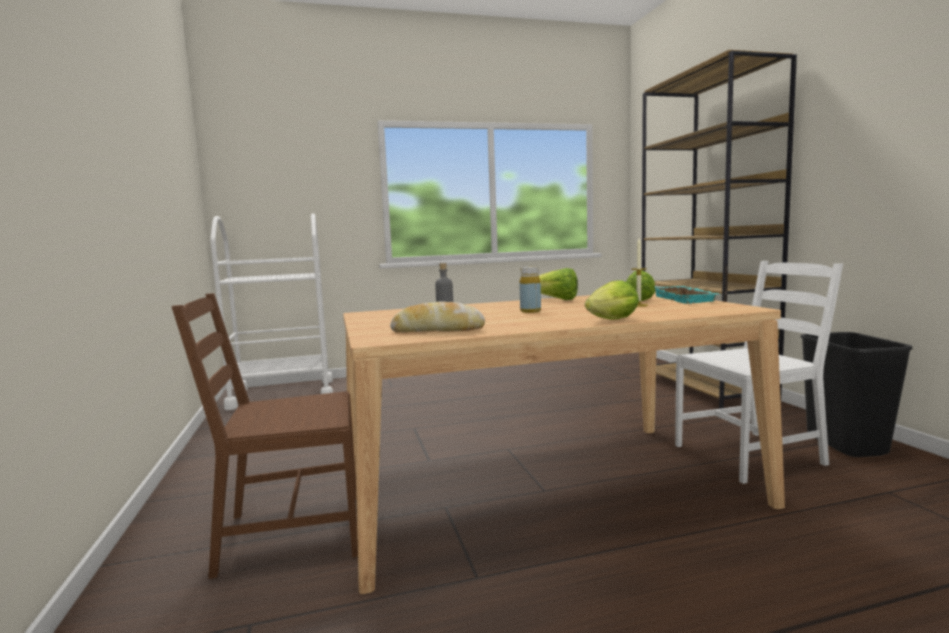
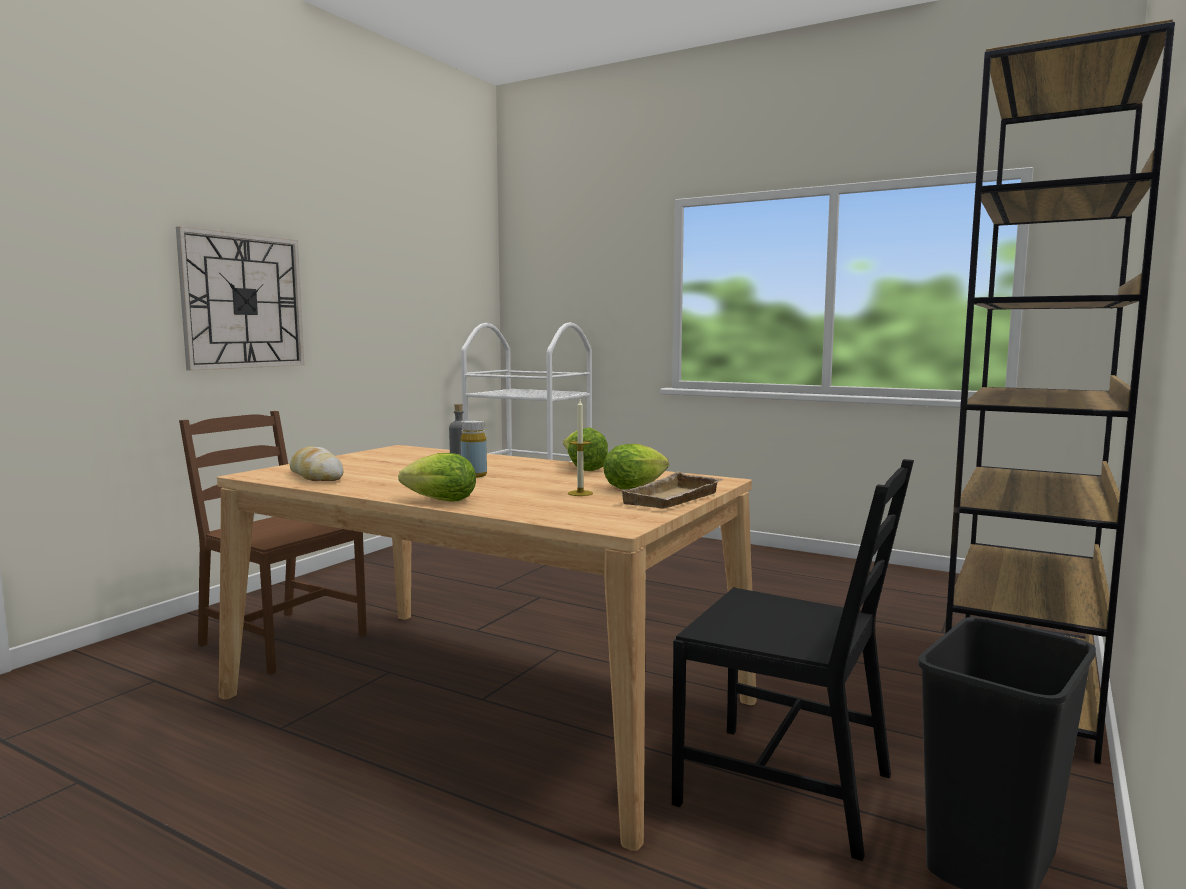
camera: 45 degrees right, 0 degrees up
(91, 172) = (243, 301): none -> wall clock
(687, 299) = (674, 499): turquoise tray -> beige tray
(749, 455) = (787, 787): white chair -> black chair

